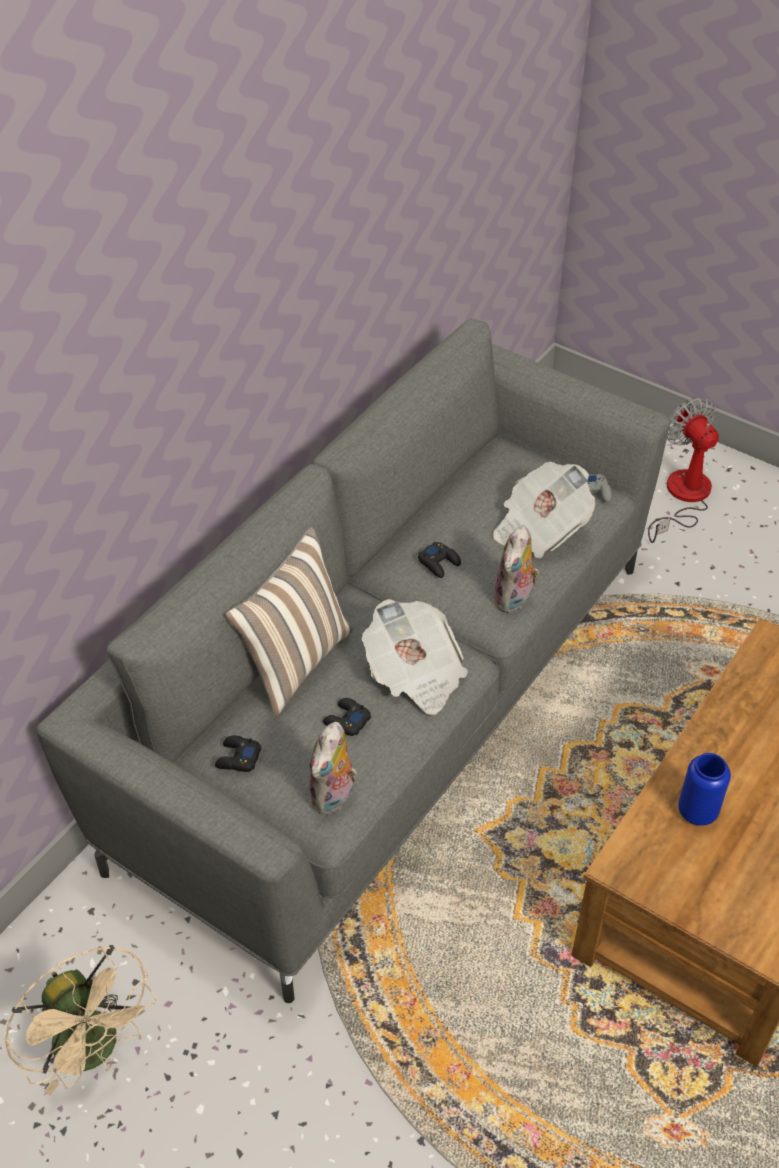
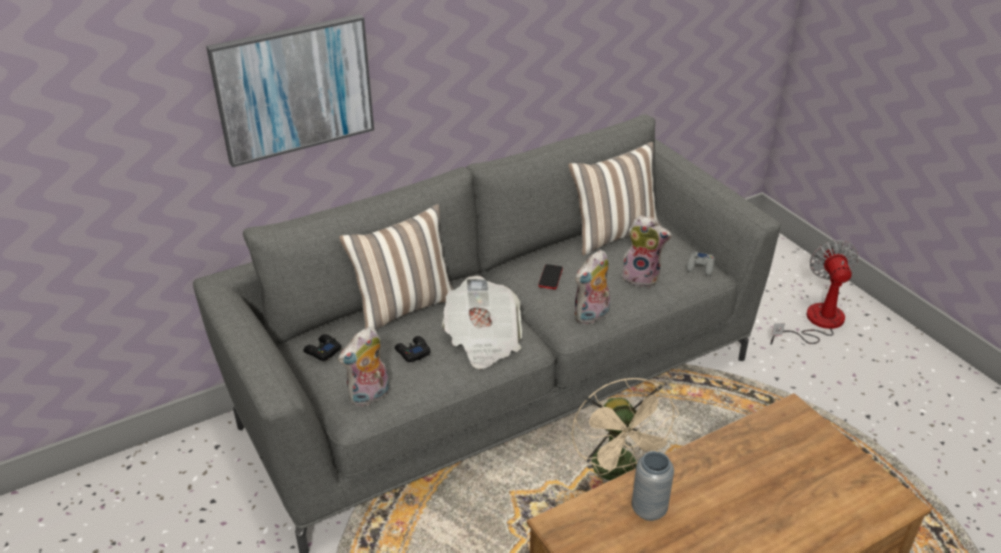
camera: 25 degrees right, 10 degrees down
(95, 1051) = (157, 534): beige fan -> beige fan (619, 472)
(115, 445) = (294, 89): none -> picture
(439, 563) = (550, 277): black game controller -> phone
(473, 478) = (613, 234): none -> pillow
(540, 528) = (642, 277): newspaper -> plush toy
(697, 812) = (649, 510): blue vase -> grey vase

